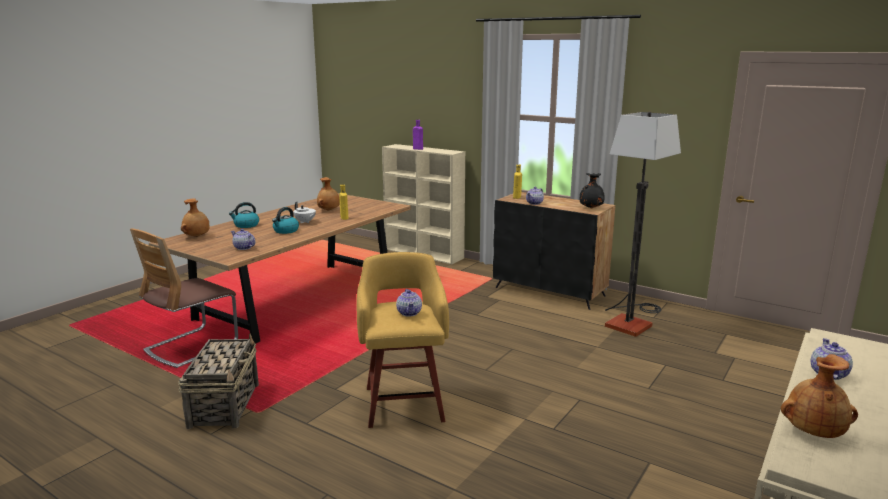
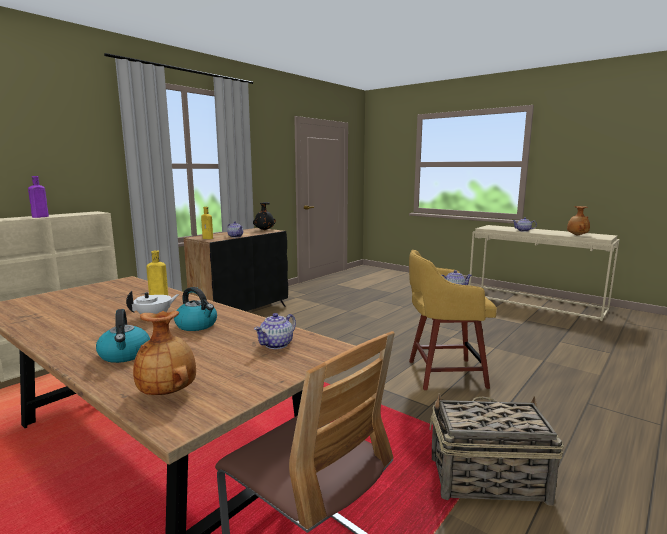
camera: 85 degrees left, 5 degrees down
(329, 210) = (98, 307): brown vase -> none
(631, 321) = (311, 299): floor lamp -> none

